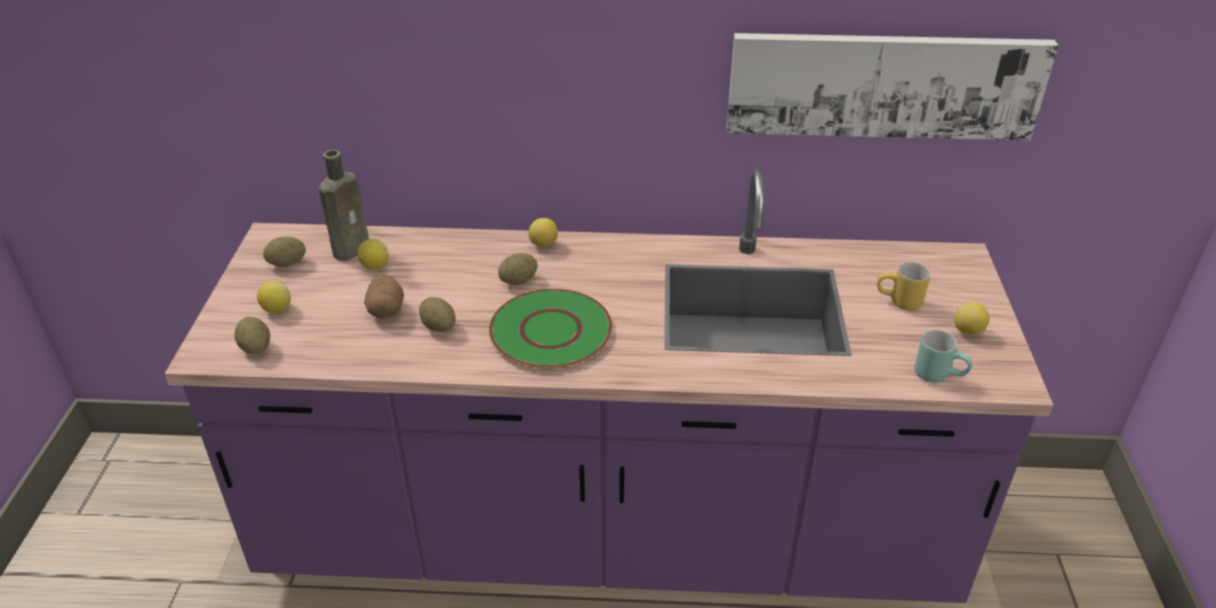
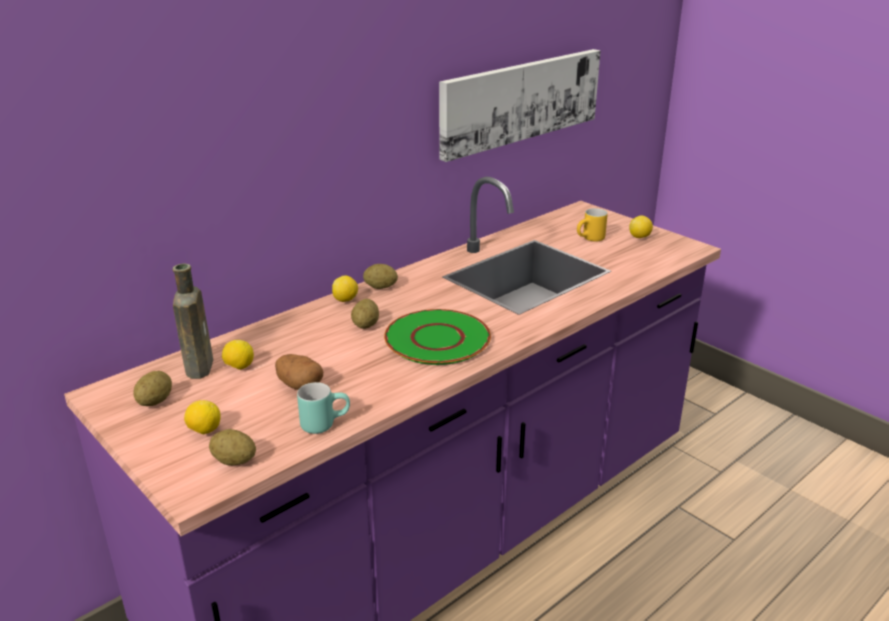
camera: 45 degrees left, 10 degrees down
(439, 326) = (358, 374): potato -> potato (380, 287)
(939, 374) = (661, 259): turquoise mug -> turquoise mug (324, 423)

